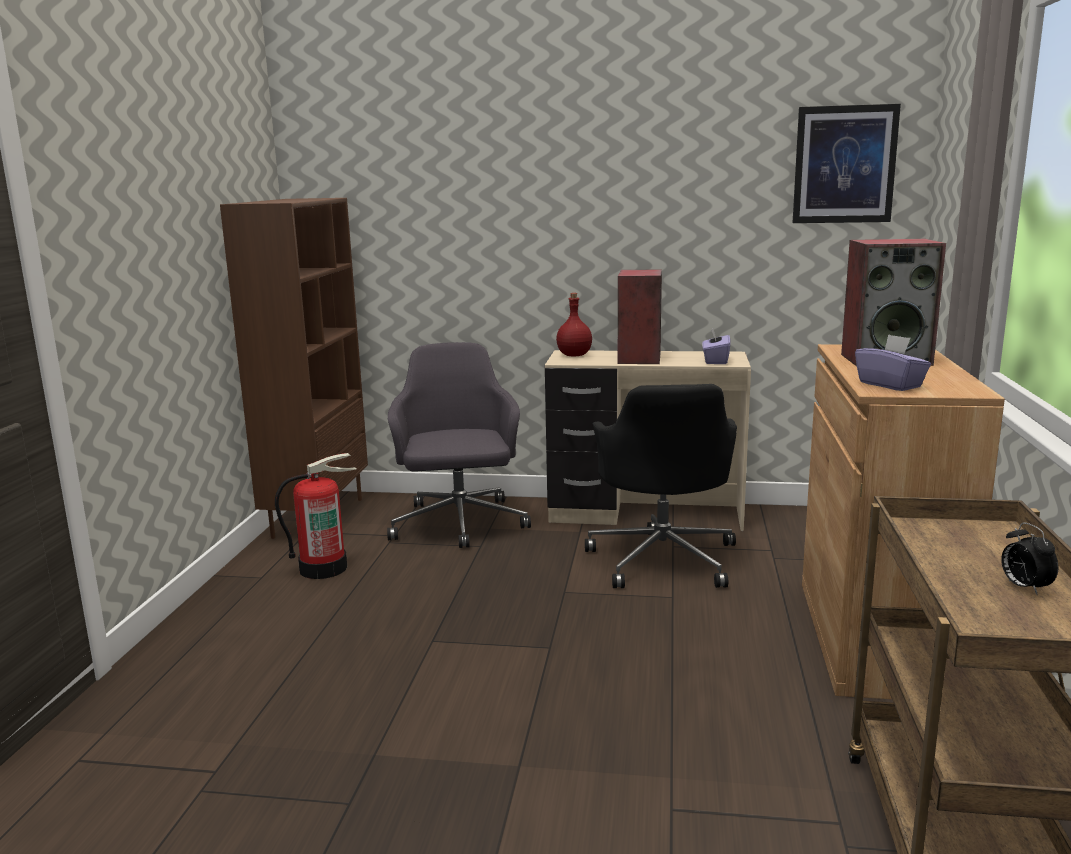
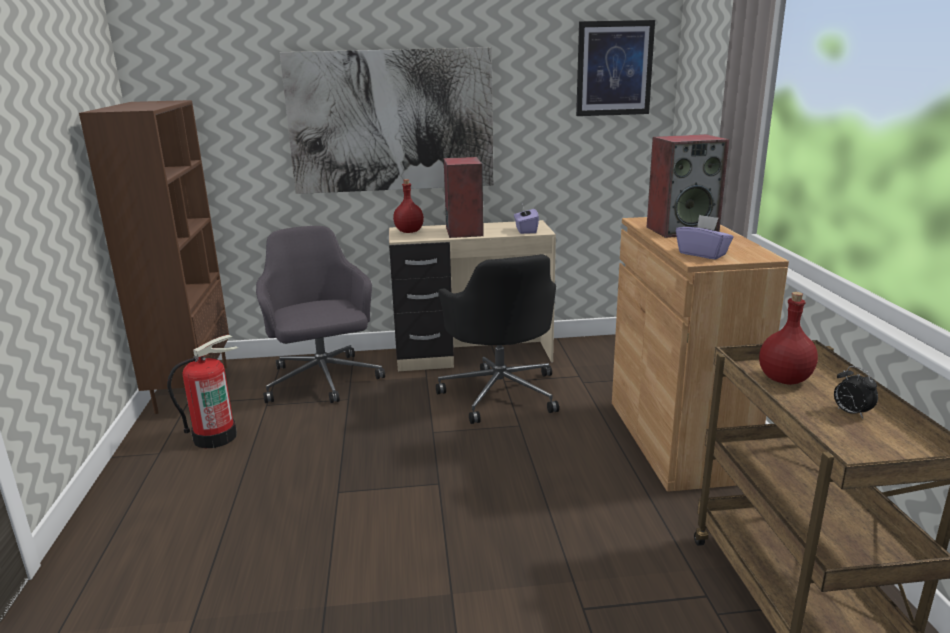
camera: 15 degrees left, 5 degrees up
(563, 225) = (391, 121): none -> picture
(955, 542) = (783, 379): none -> red bottle

